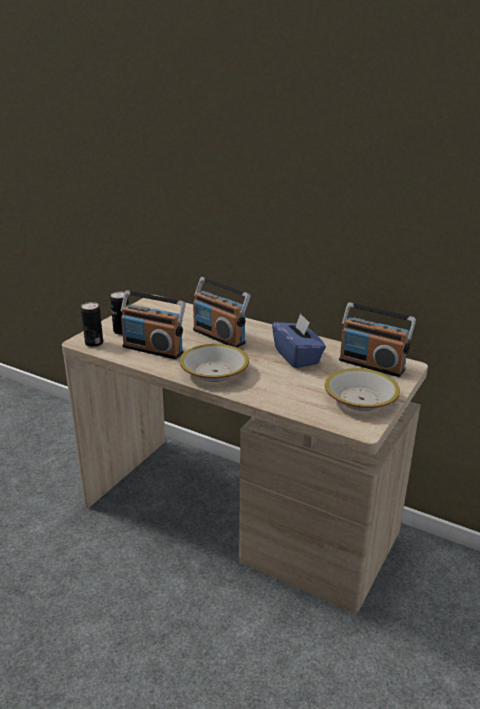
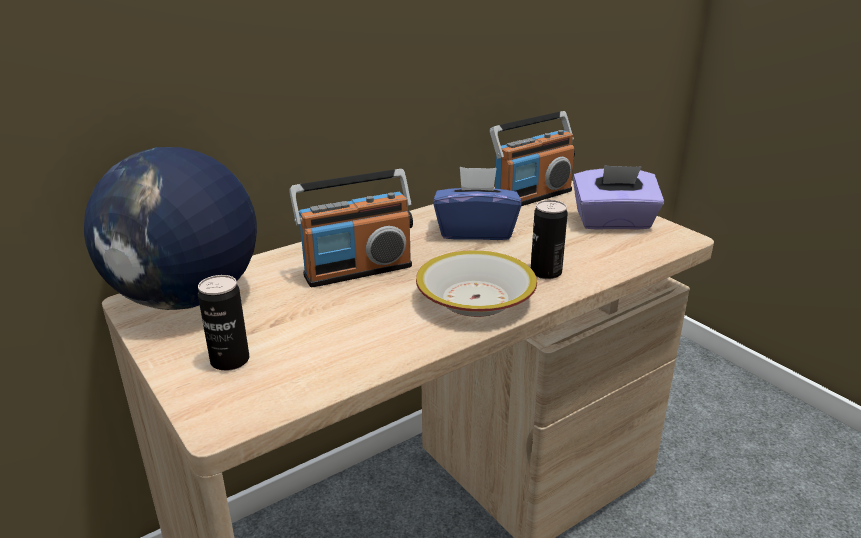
camera: 65 degrees left, 0 degrees up
(94, 343) = (247, 405): can -> can (546, 272)
(153, 349) = (345, 339): radio -> none
(163, 308) = (187, 299): none -> globe
(361, 400) = (613, 222): bowl -> purple tissue box

